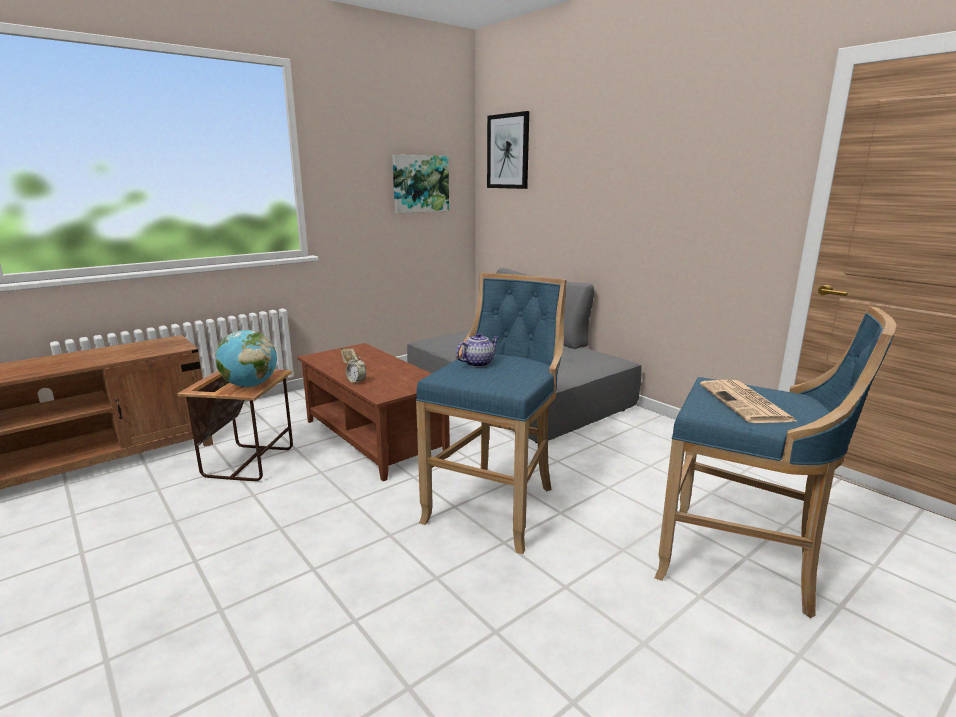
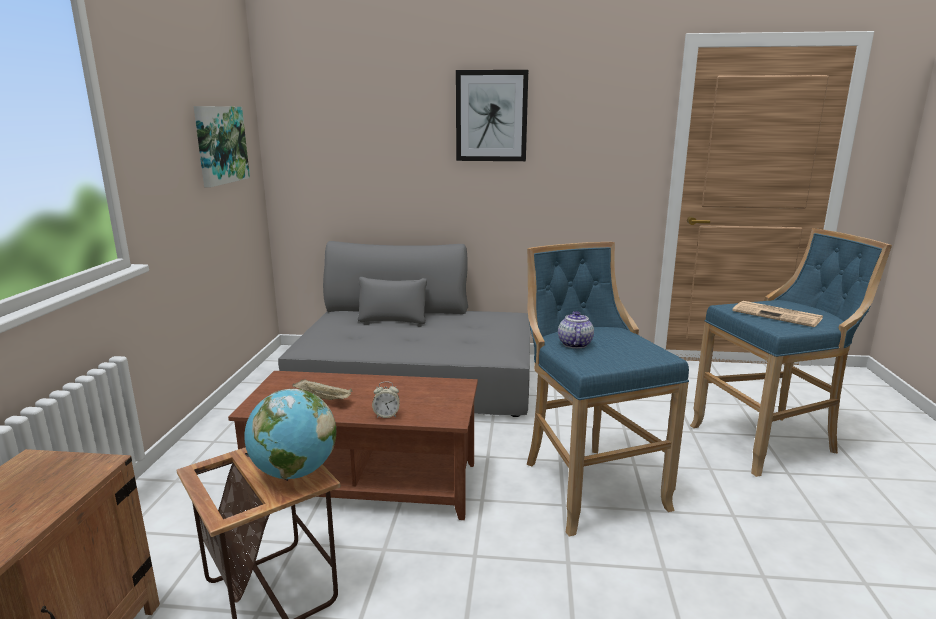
camera: 45 degrees left, 0 degrees up
(508, 151) = (318, 102): picture -> picture (491, 116)

